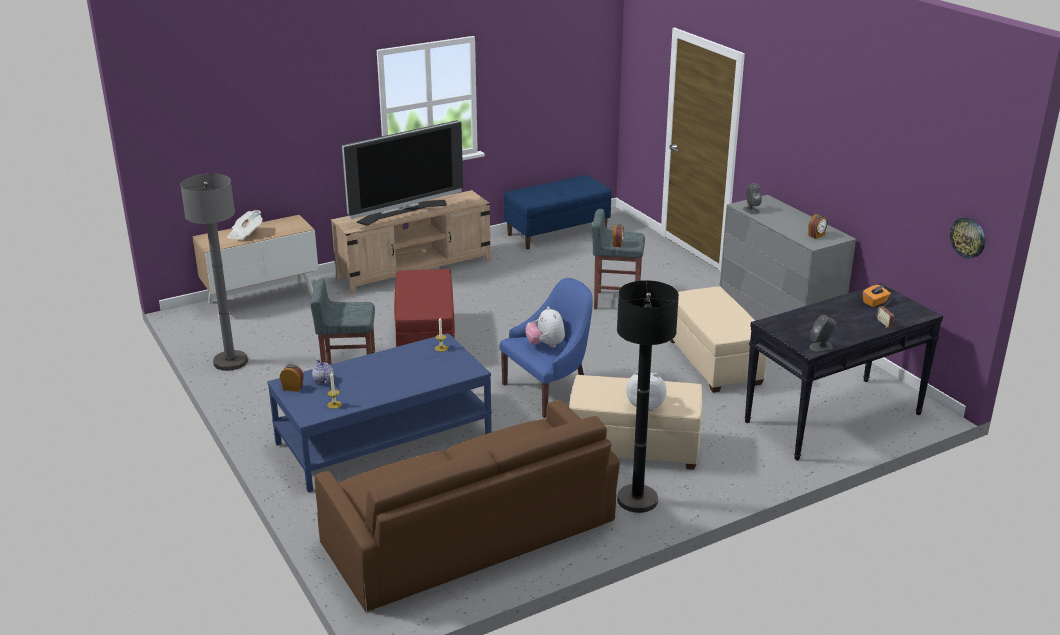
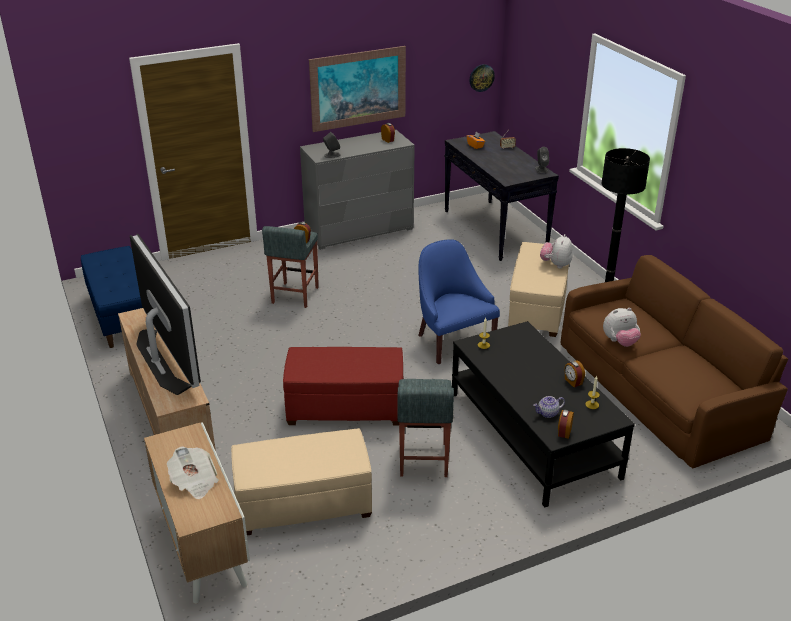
camera: 85 degrees left, 5 degrees up
(230, 362) = (369, 561): grey floor lamp -> none
(374, 395) = (573, 382): none -> alarm clock
(383, 439) = (533, 434): blue coffee table -> black coffee table
(545, 345) = (458, 301): plush toy -> plush toy (620, 342)
(713, 362) = (412, 262): beige ottoman -> beige ottoman (304, 505)
(830, 163) = (358, 88): none -> picture

